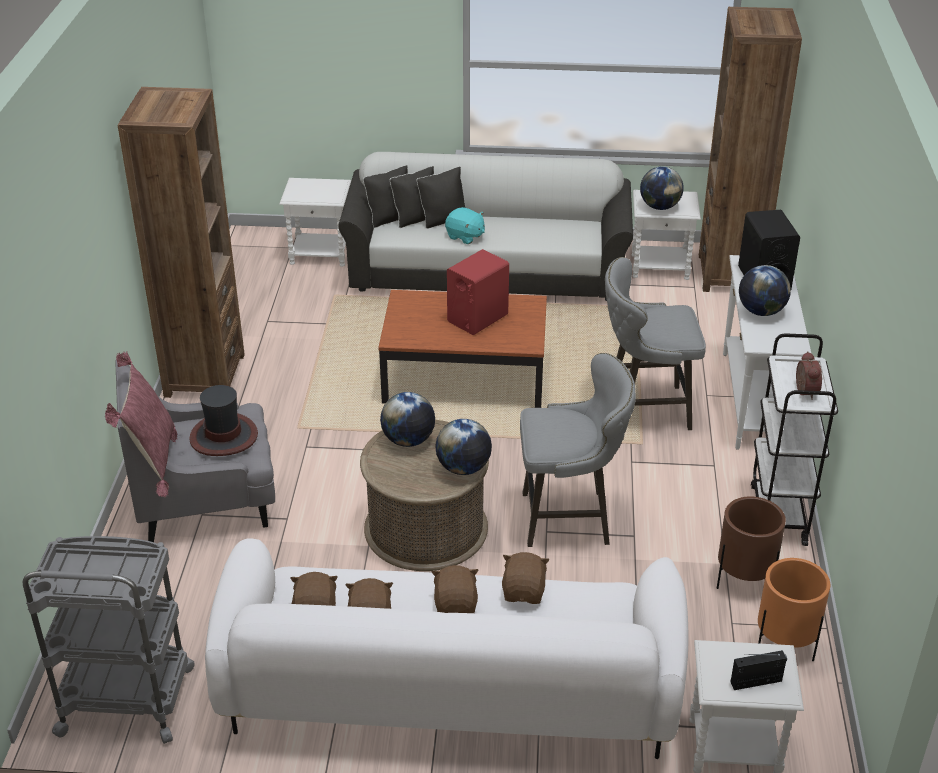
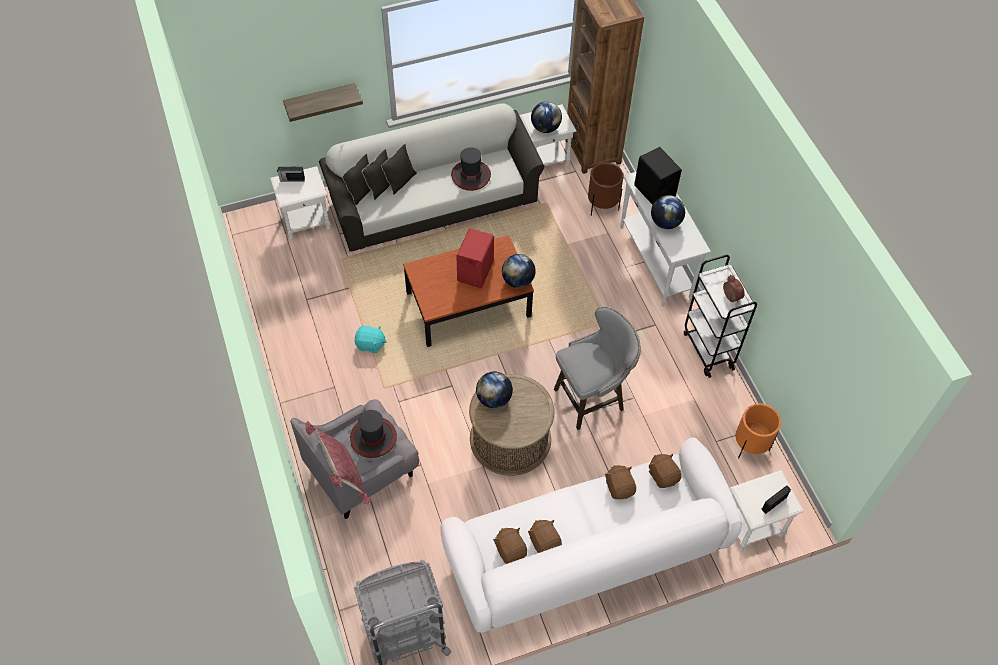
camera: 25 degrees left, 20 degrees up
(204, 375) = (293, 364): brown bookcase -> none
(312, 183) = (292, 179): none -> radio
(372, 88) = (321, 100): none -> shelf
(456, 605) = (586, 512): brown plush toy -> brown plush toy (663, 475)
(463, 468) = (540, 409): globe -> globe (518, 280)
(465, 236) = (424, 194): turquoise plush toy -> turquoise plush toy (370, 344)
(536, 233) = (471, 175): none -> hat
(643, 409) = (593, 292): grey stool -> none
(744, 581) = (710, 408): brown planter -> brown planter (602, 206)

